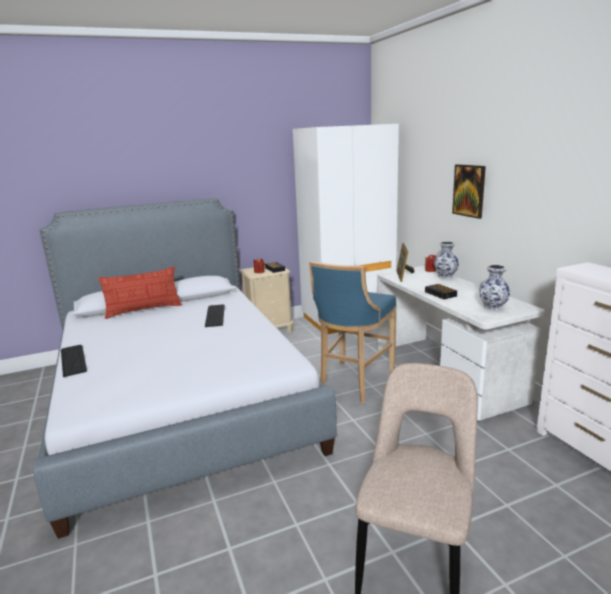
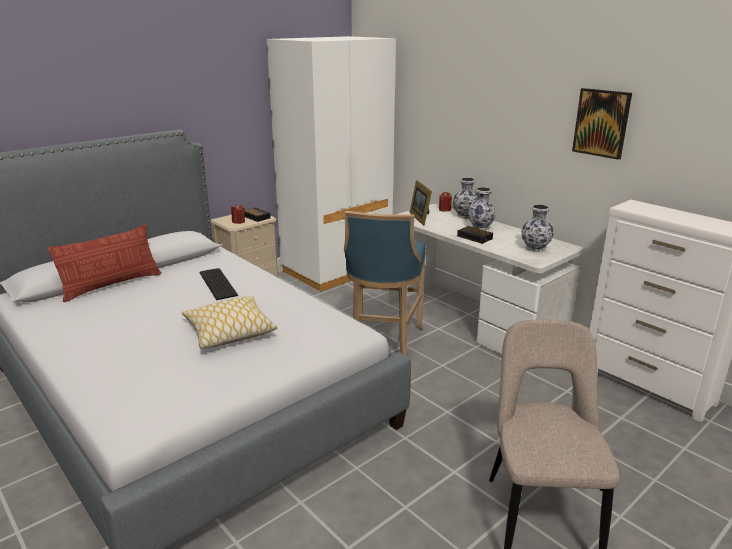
camera: 20 degrees left, 5 degrees up
(74, 359) = (68, 363): keyboard -> none
(196, 351) = (229, 332): none -> pillow
(452, 286) = (481, 228): none -> vase
(469, 190) = (491, 121): picture -> picture (601, 123)

